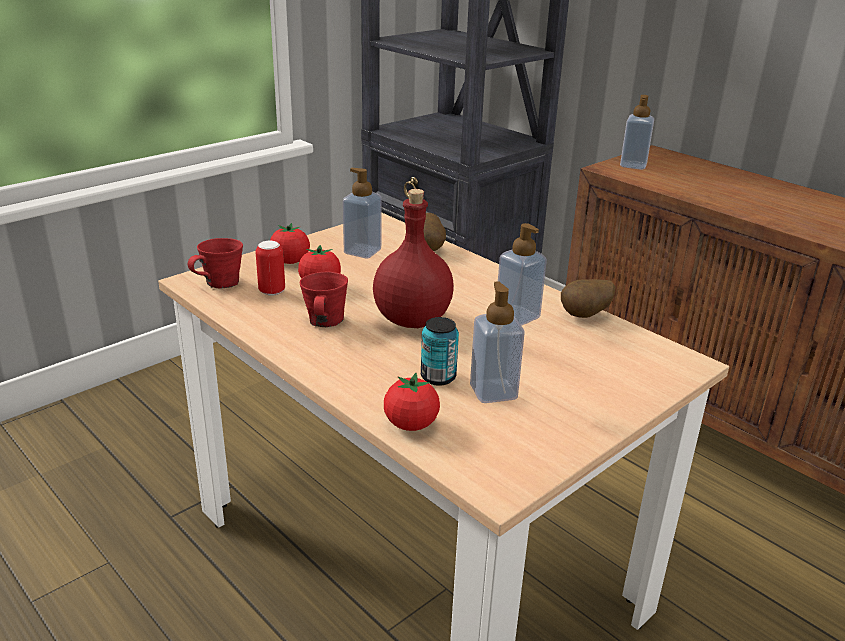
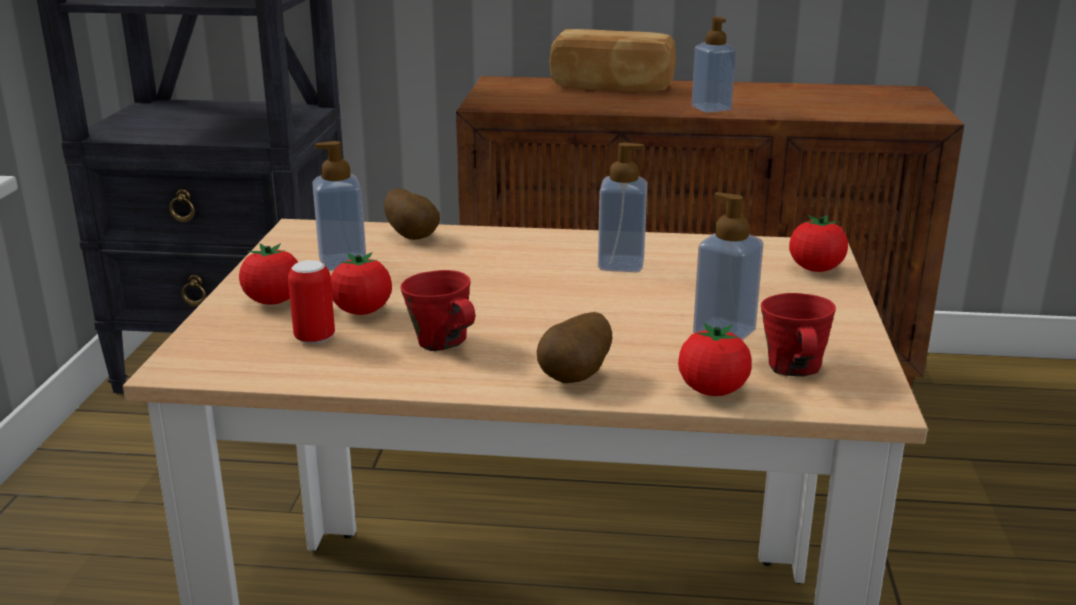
camera: 40 degrees left, 5 degrees down
(220, 283) = (227, 355): red mug -> red mug (794, 369)
(413, 320) = (532, 305): red bottle -> none
(438, 377) = (655, 342): can -> none
(585, 316) = (676, 243): potato -> potato (576, 378)
(633, 165) = (502, 97): soap dispenser -> soap dispenser (711, 108)
(652, 377) = (815, 269): none -> tomato
(733, 179) = (611, 87): none -> bread

